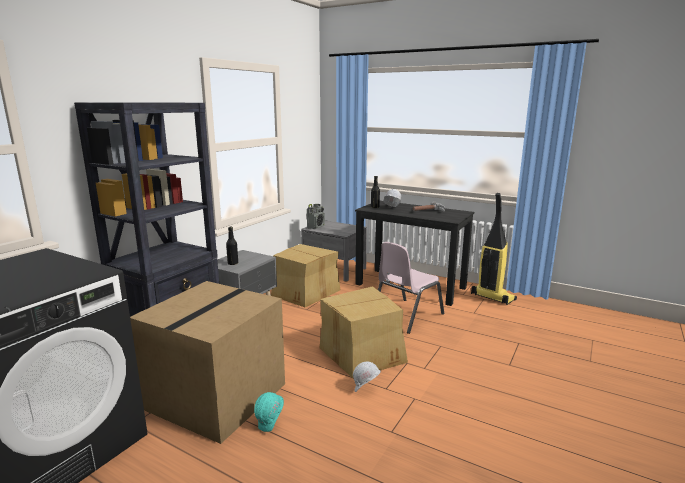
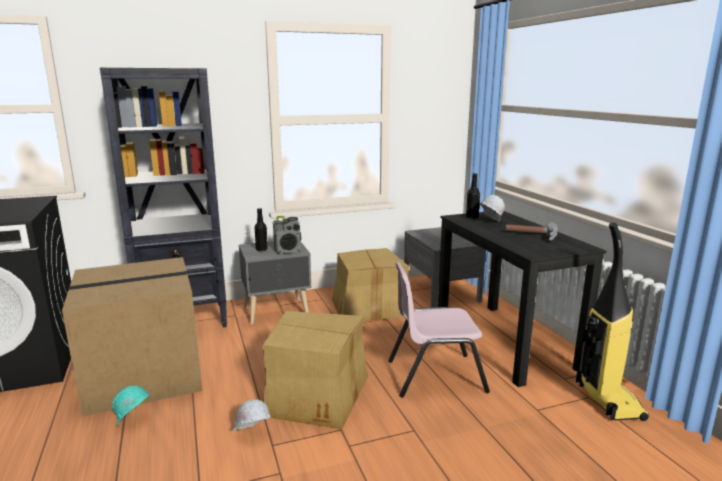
camera: 40 degrees right, 0 degrees up
(316, 227) = (425, 232): radio -> radio (288, 251)

